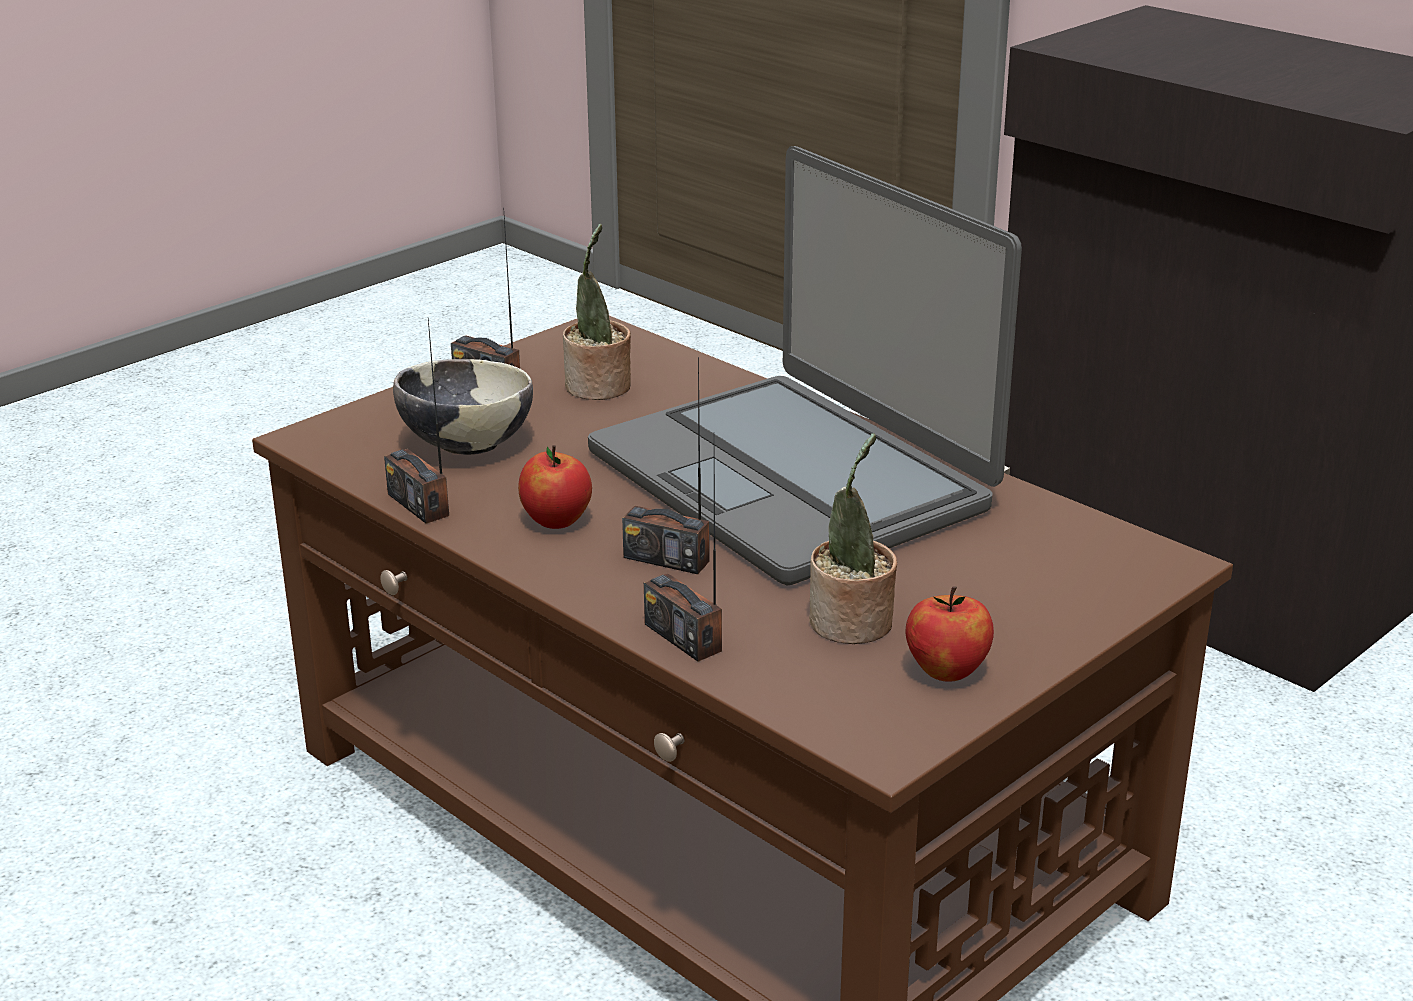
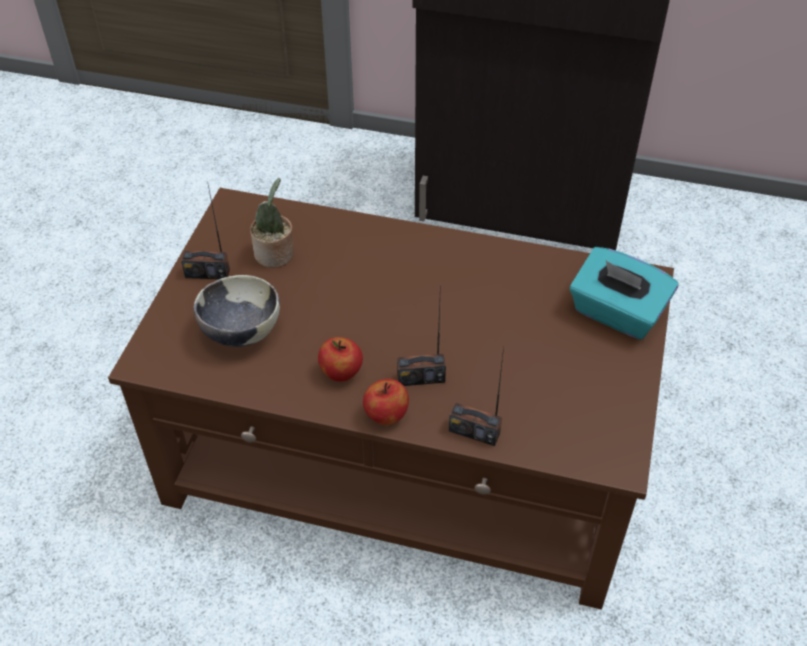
camera: 30 degrees left, 20 degrees up
(419, 504) = (256, 392): radio -> none
(792, 479) = (434, 289): laptop -> none
(852, 625) = (545, 386): potted plant -> none
(946, 671) = (609, 399): apple -> apple (386, 415)
(1067, 584) = (616, 314): none -> turquoise tissue box

